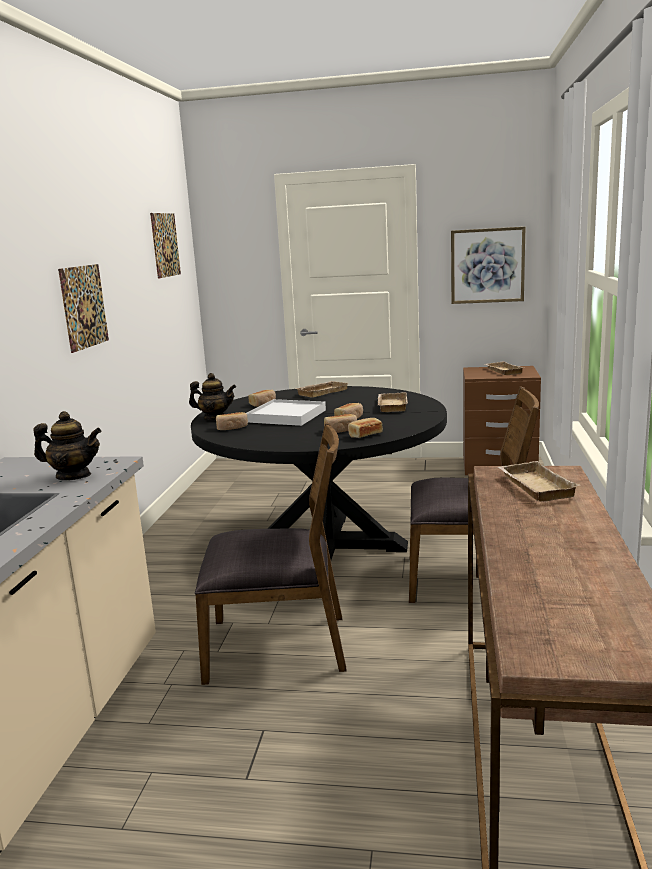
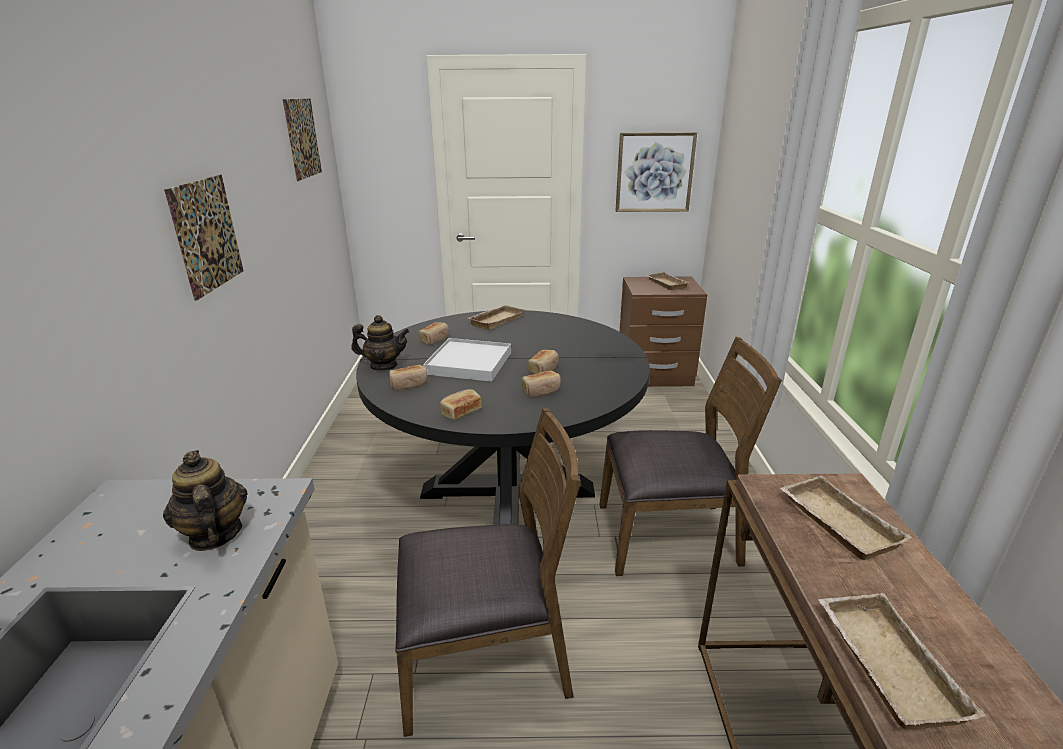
camera: 10 degrees left, 10 degrees up
(73, 476) = (215, 534): teapot -> teapot turned 120 degrees counterclockwise
(364, 435) = (573, 401): bread -> bread (460, 412)
(391, 405) = (582, 346): beige tray -> beige tray (882, 663)

